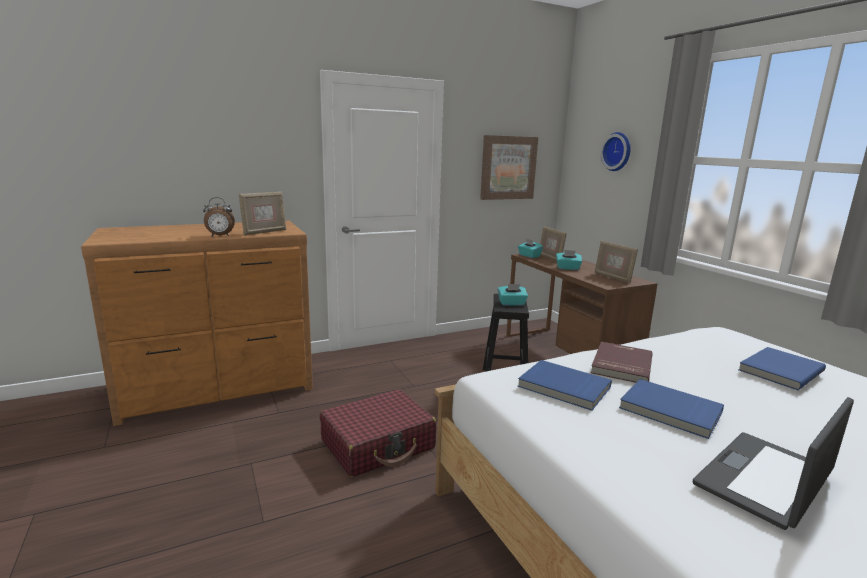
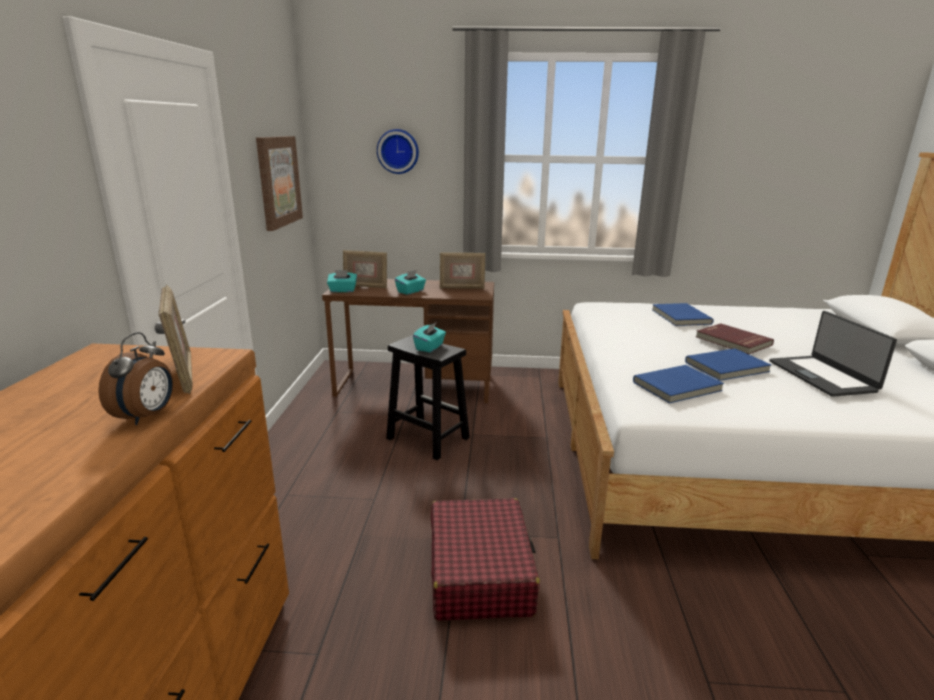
camera: 60 degrees left, 5 degrees up
(620, 365) = (642, 354): red book -> red book (732, 341)

